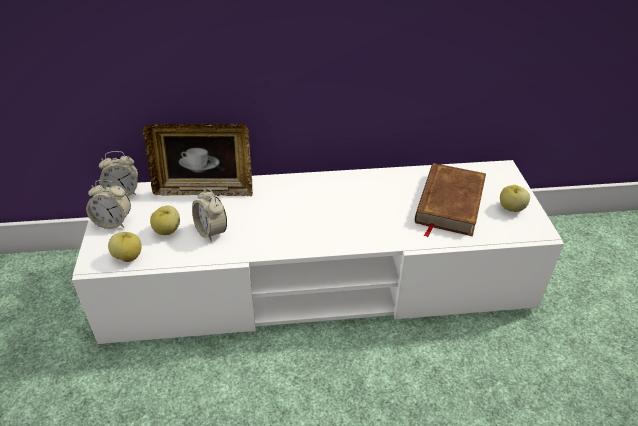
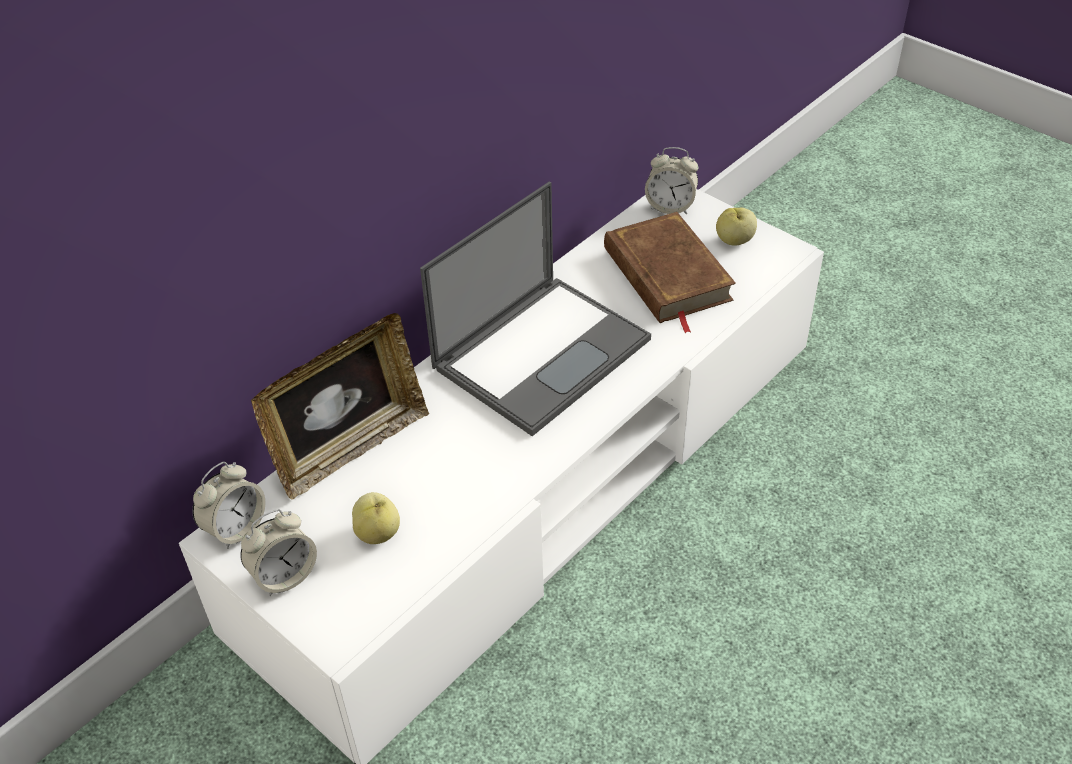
camera: 40 degrees left, 5 degrees up
(128, 256) = (374, 600): apple -> none
(211, 231) = (437, 494): alarm clock -> alarm clock (670, 206)
(339, 201) = (542, 351): none -> laptop

